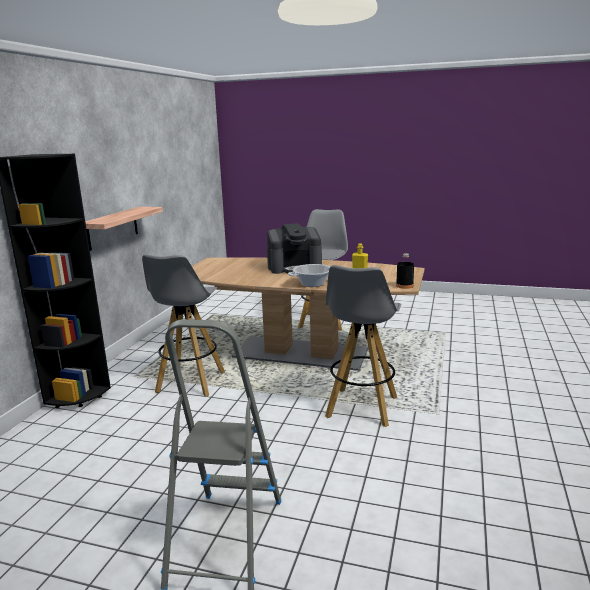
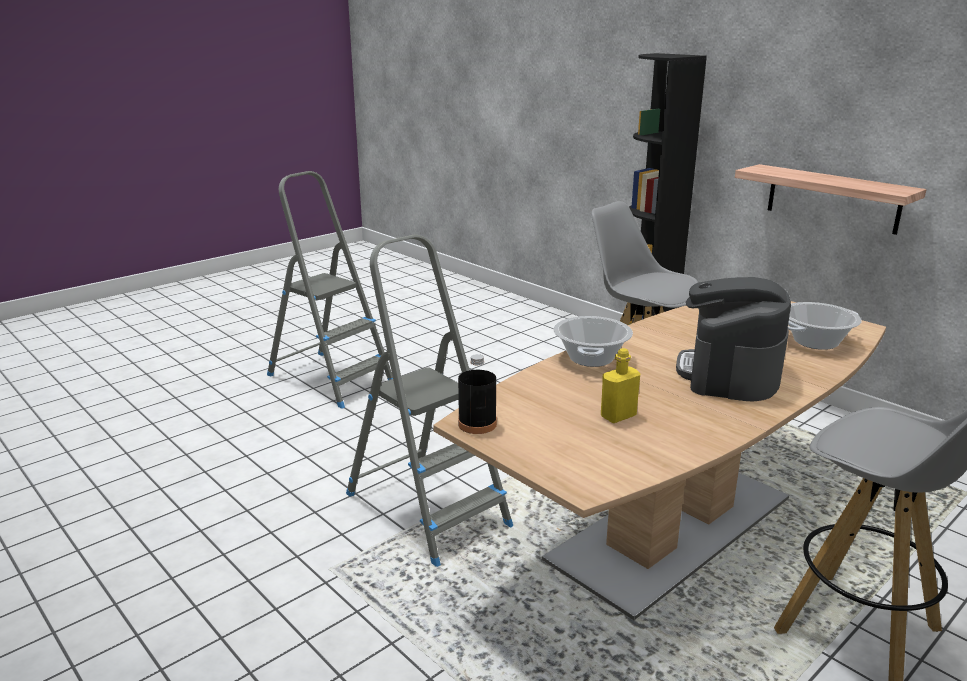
camera: 120 degrees right, 5 degrees up
(240, 262) = (815, 342): none -> cooking pot
(361, 408) = (428, 510): grey stool -> grey step ladder

